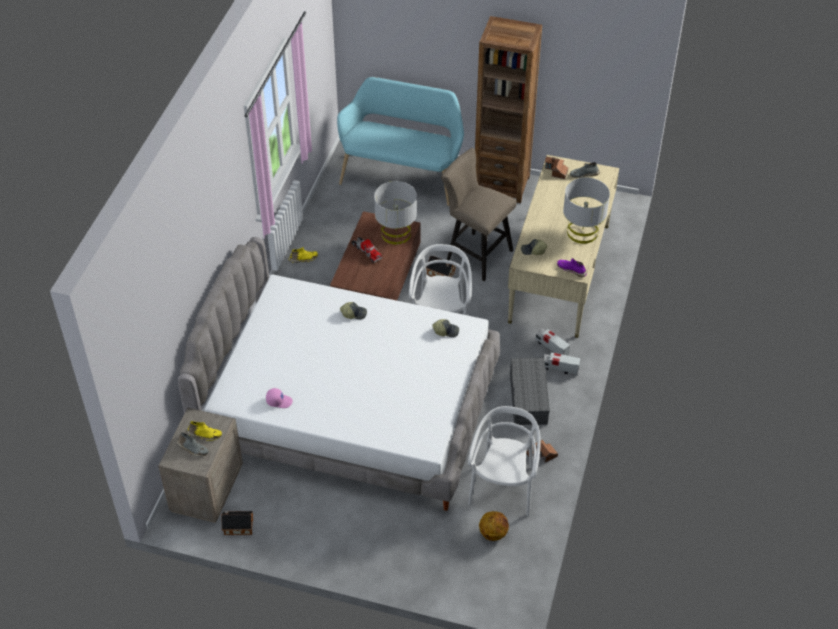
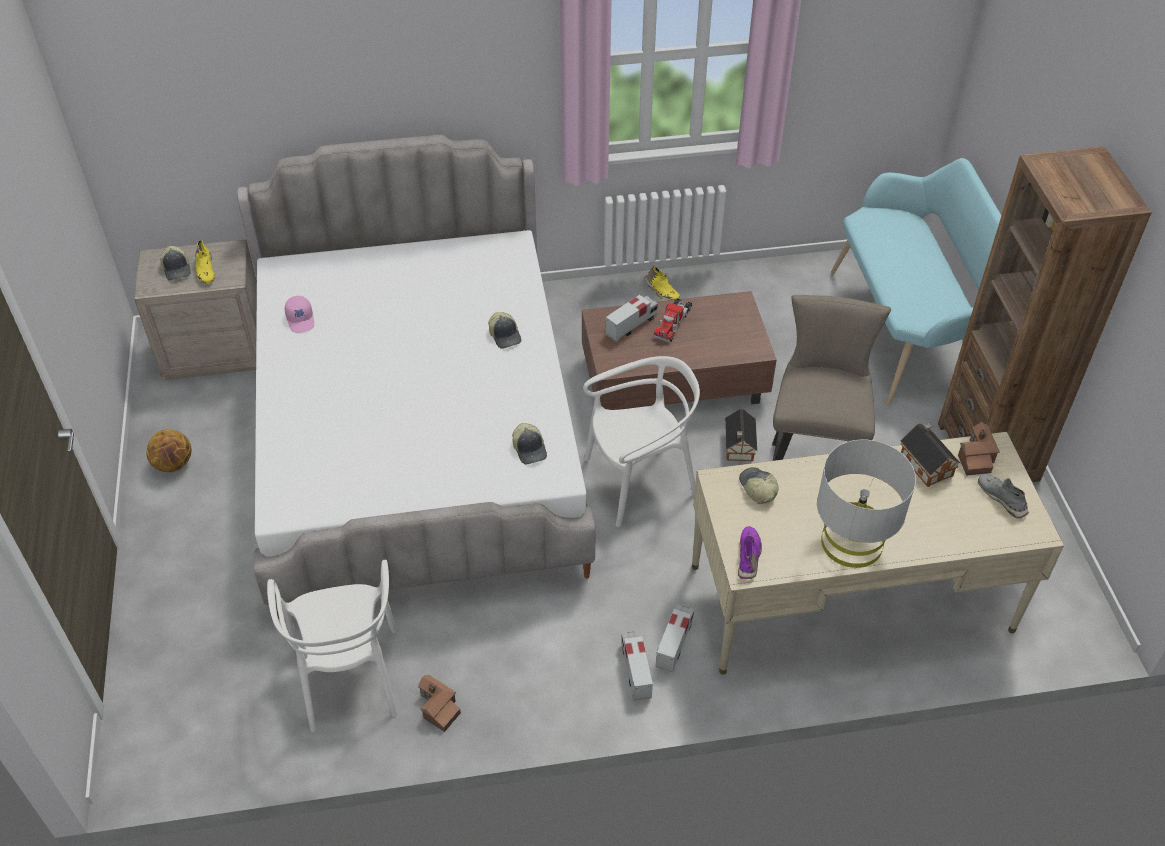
camera: 65 degrees right, 0 degrees up
(192, 449) = (177, 268): grey shoe -> cap
(237, 526) = (166, 402): toy house -> toy house (925, 463)
(357, 269) = (631, 325): none -> toy truck
(396, 234) = (731, 341): grey table lamp -> none
(493, 533) = (253, 695): basketball -> basketball (174, 464)
(503, 487) = (349, 677): white chair -> white chair turned 90 degrees clockwise
(527, 397) = (549, 646): grey storage box -> none

